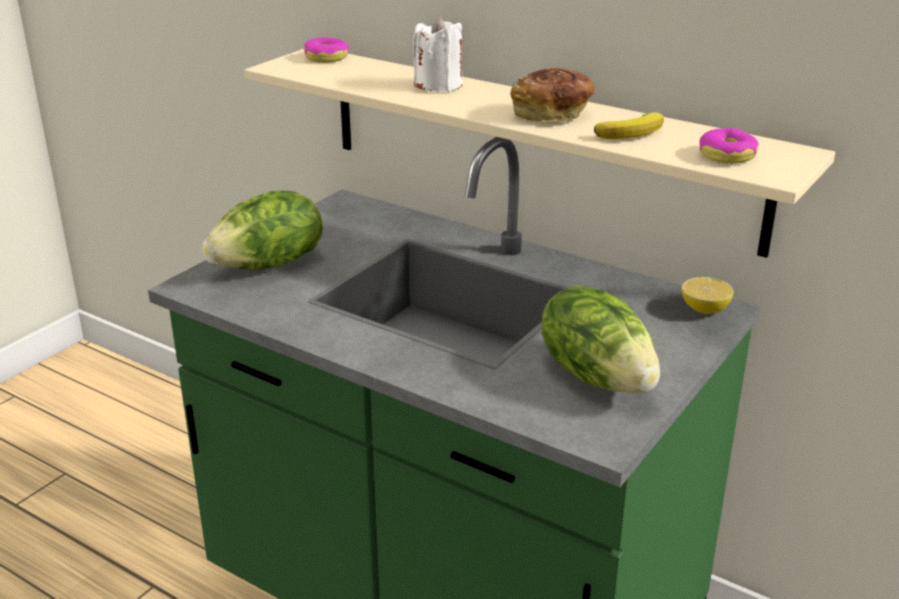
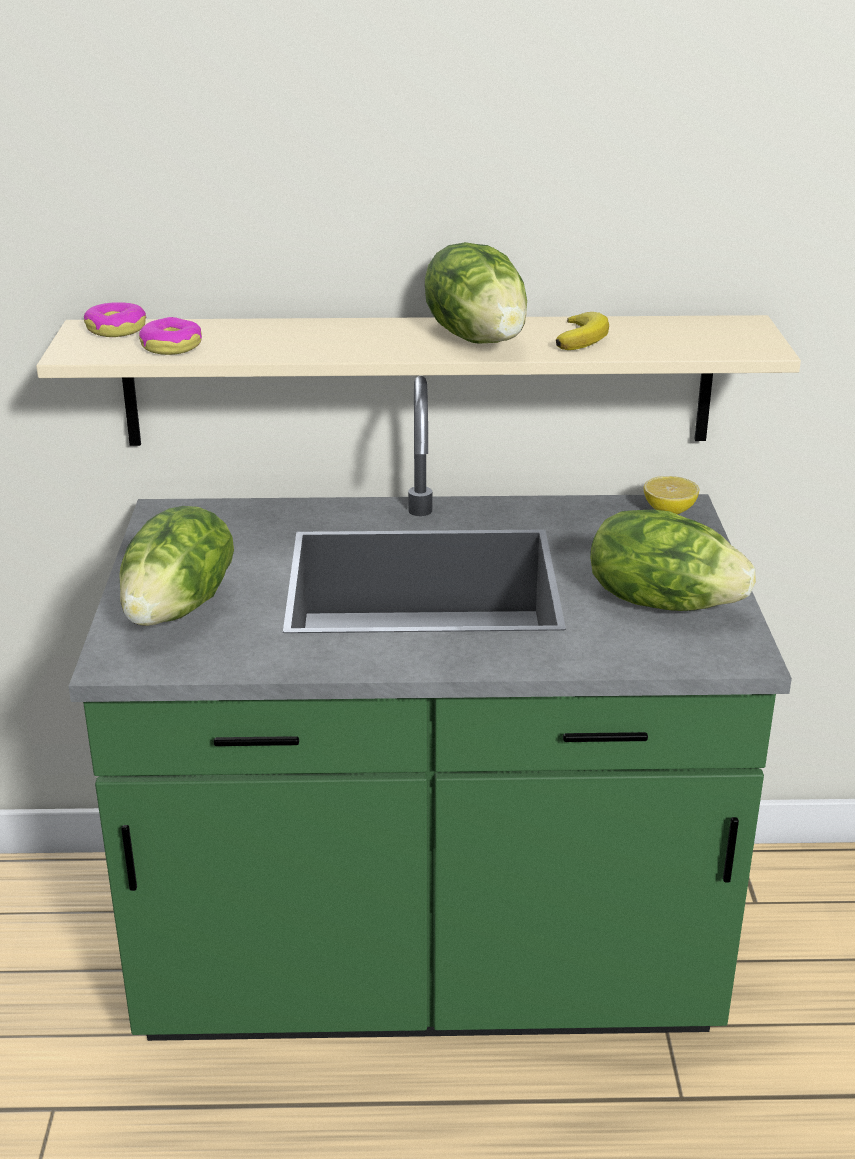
camera: 35 degrees left, 0 degrees up
(438, 85) = (308, 333): white candle -> none
(552, 114) = (479, 338): bread -> lettuce
(727, 155) = (696, 340): donut -> donut (171, 346)

